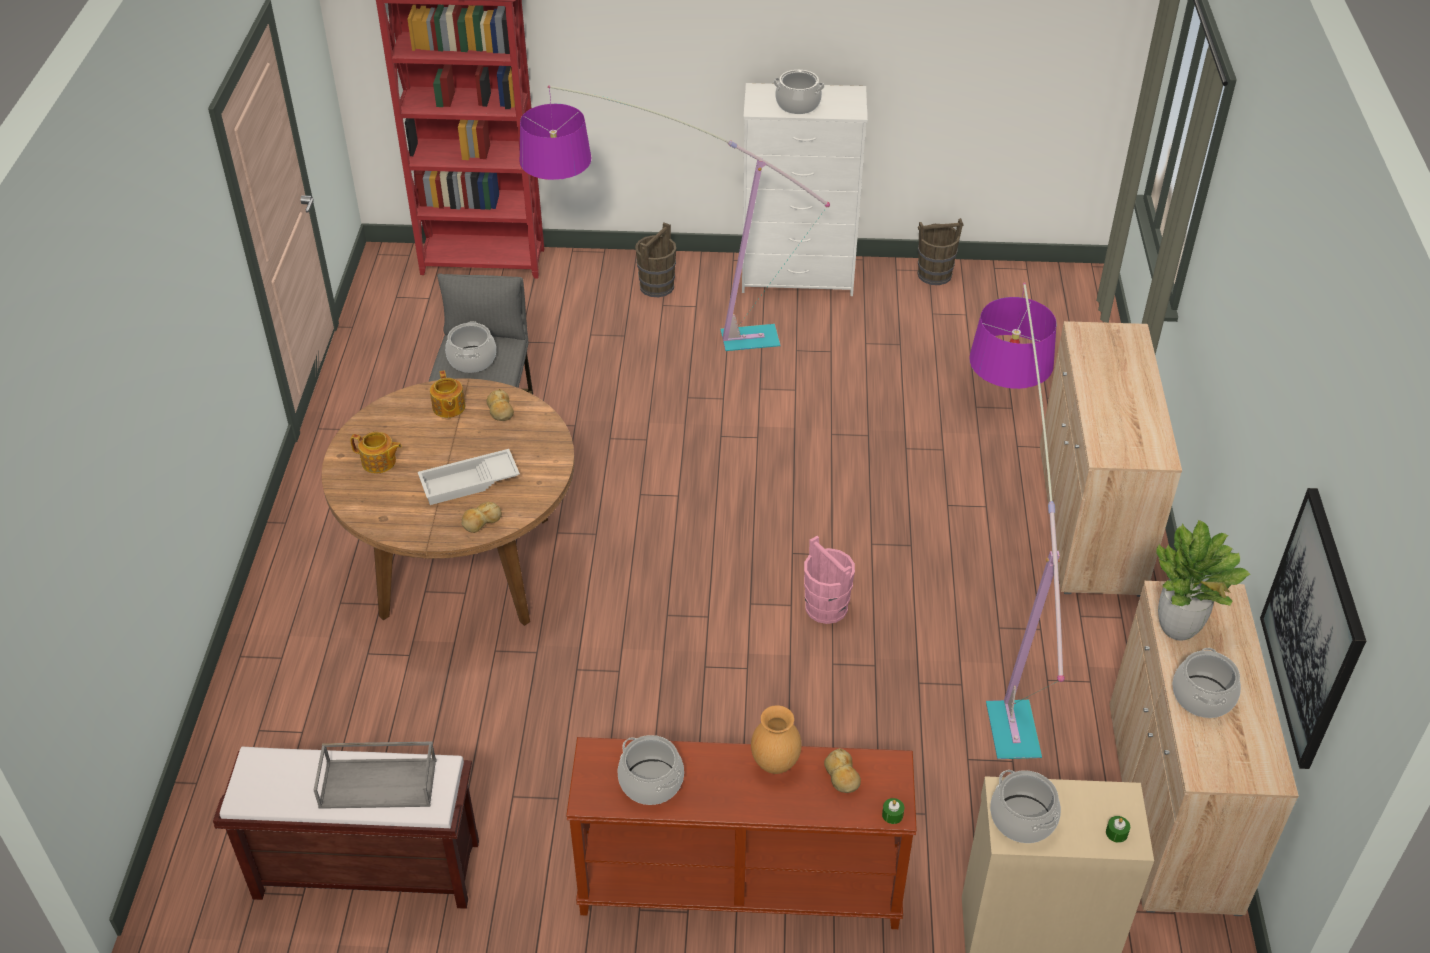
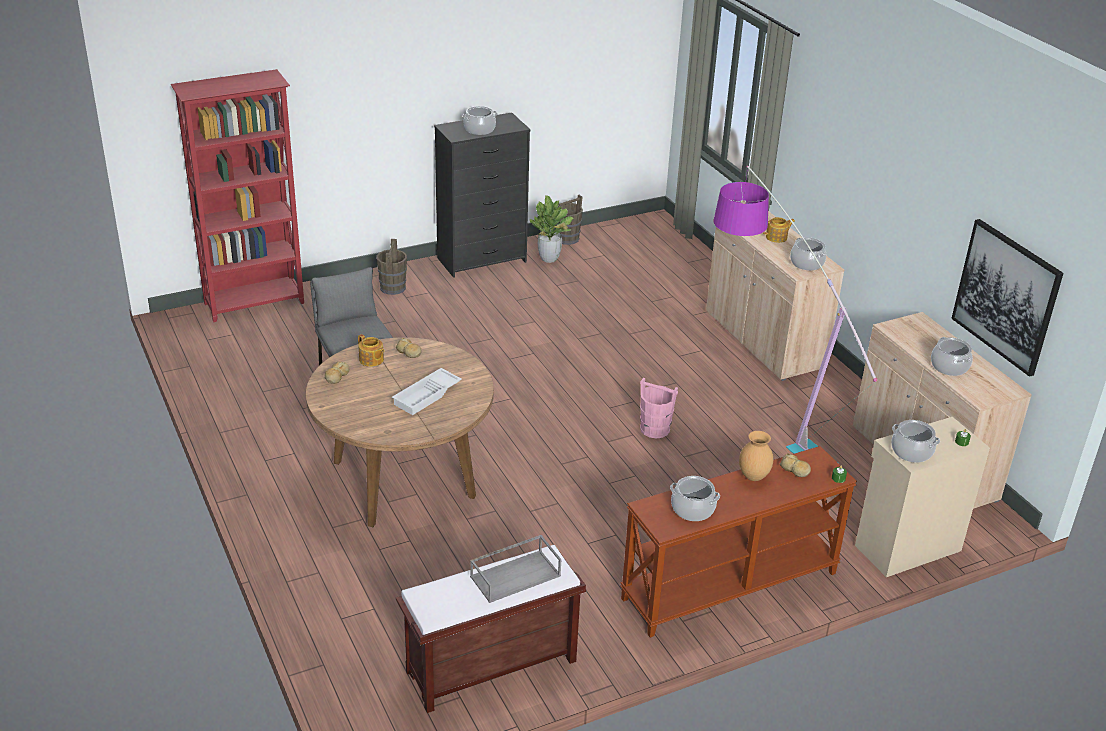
camera: 30 degrees left, 10 degrees down
(379, 462) = (353, 402): teapot -> teapot (777, 237)
(472, 360) = (354, 334): cooking pot -> cooking pot (807, 263)
(481, 521) = (456, 413): bread -> bread (336, 376)
(651, 346) = (419, 322): floor lamp -> none
(798, 276) = (482, 260): white dresser -> black dresser
(1178, 628) = (909, 340): potted plant -> potted plant (549, 258)

